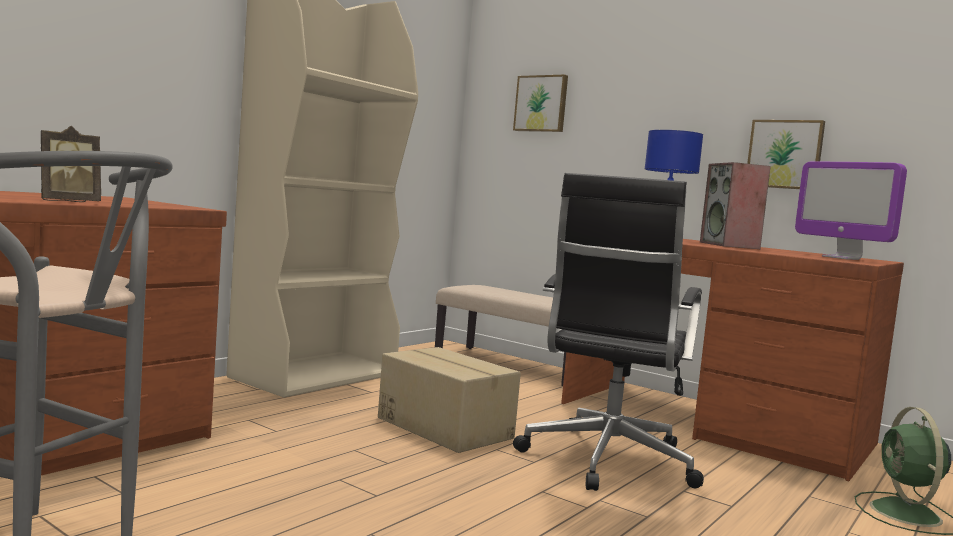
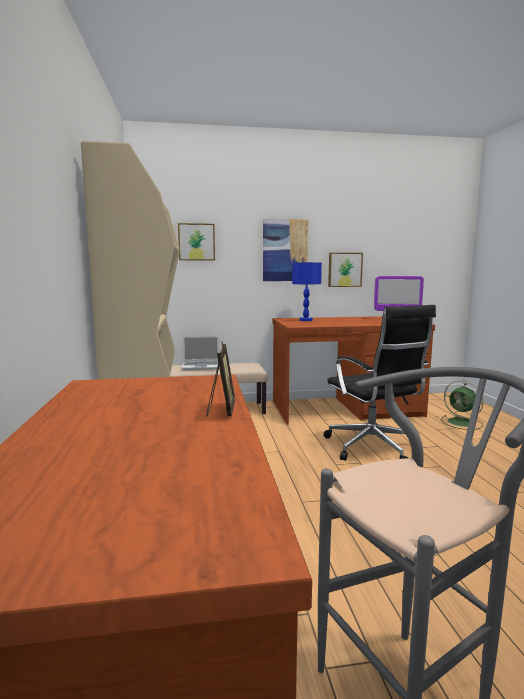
camera: 45 degrees left, 5 degrees up
(445, 427) = (292, 464): cardboard box -> none
(503, 291) = (201, 366): none -> laptop
(672, 116) = (285, 250): none -> picture
(730, 245) = (346, 320): speaker -> none

